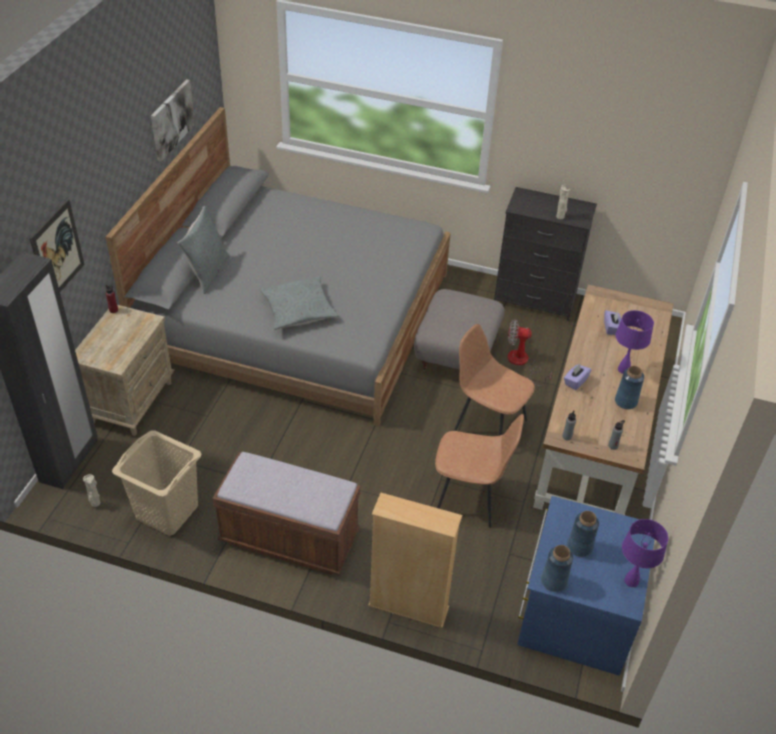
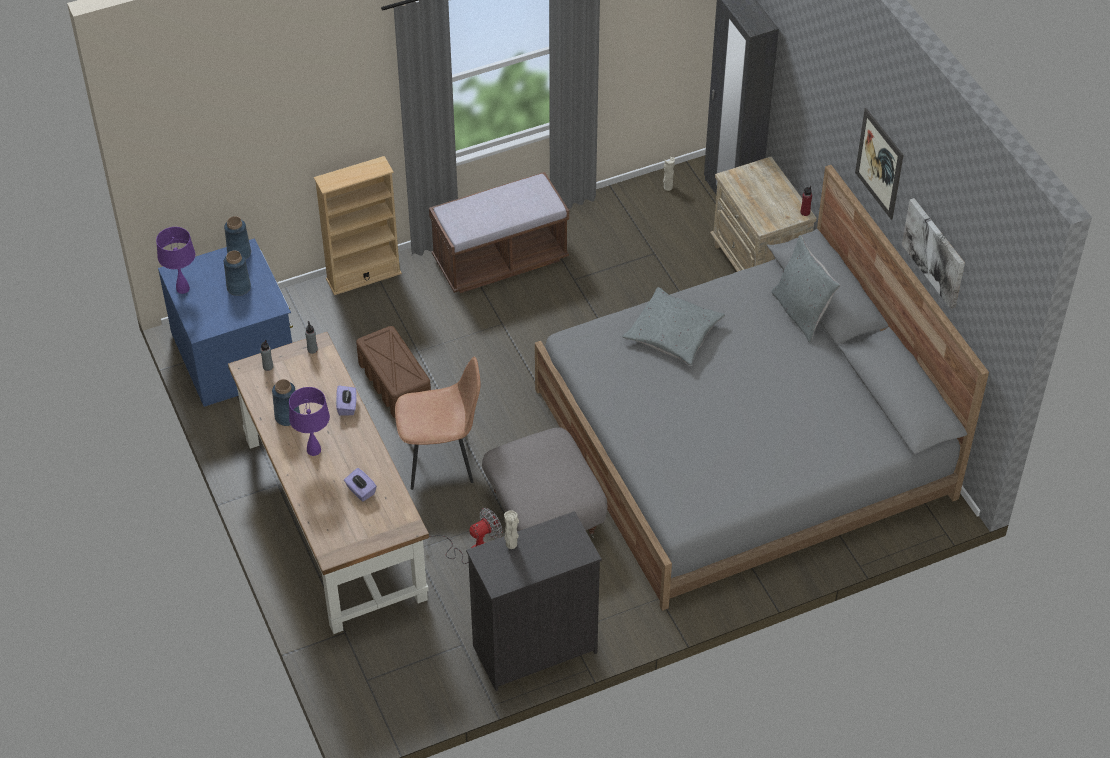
camera: 140 degrees right, 5 degrees up
(57, 252) = (801, 89): picture -> picture (879, 163)
(167, 511) = (611, 217): beige laundry basket -> none
(470, 498) = (394, 383): brown chair -> brown storage box

